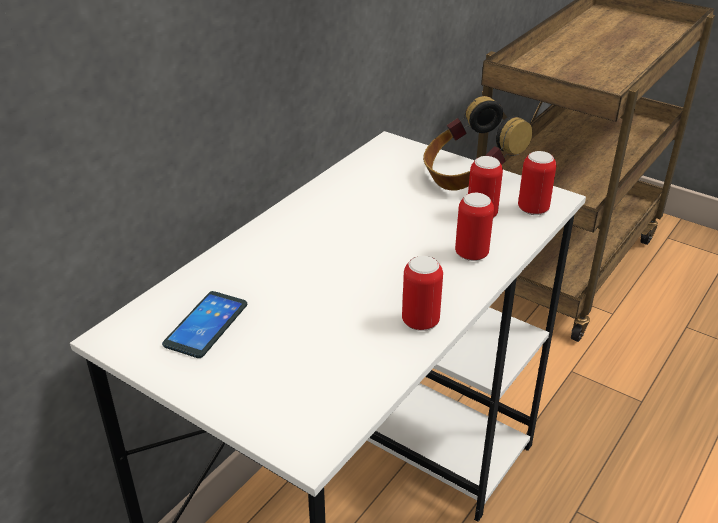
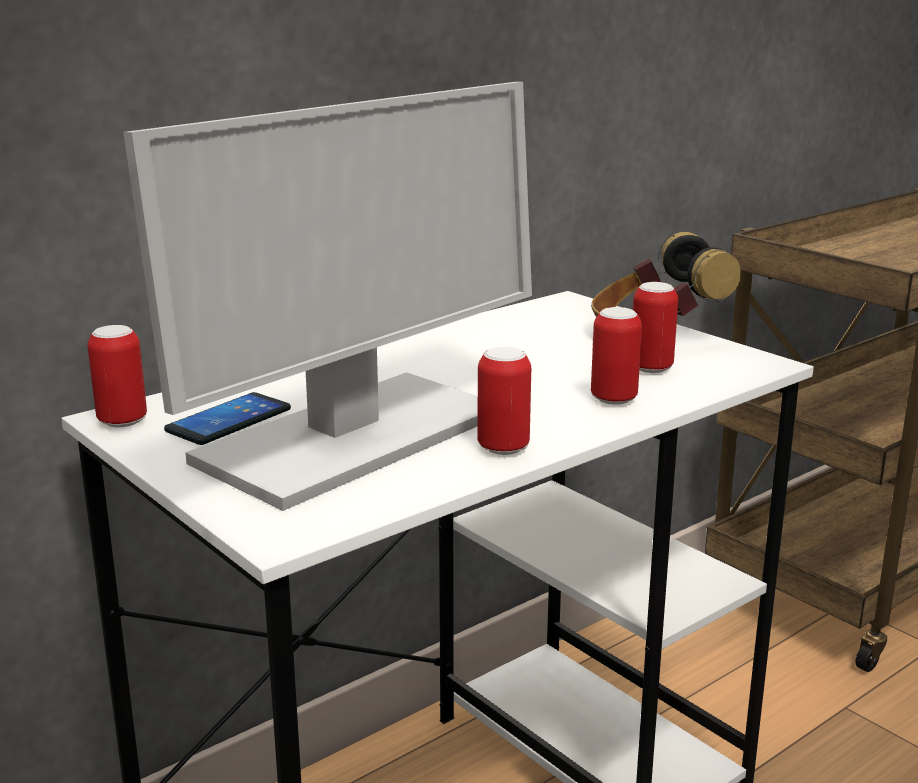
camera: 15 degrees right, 15 degrees down
(309, 332) = (351, 440): none -> monitor
(533, 209) = (727, 369): can -> can (122, 421)

